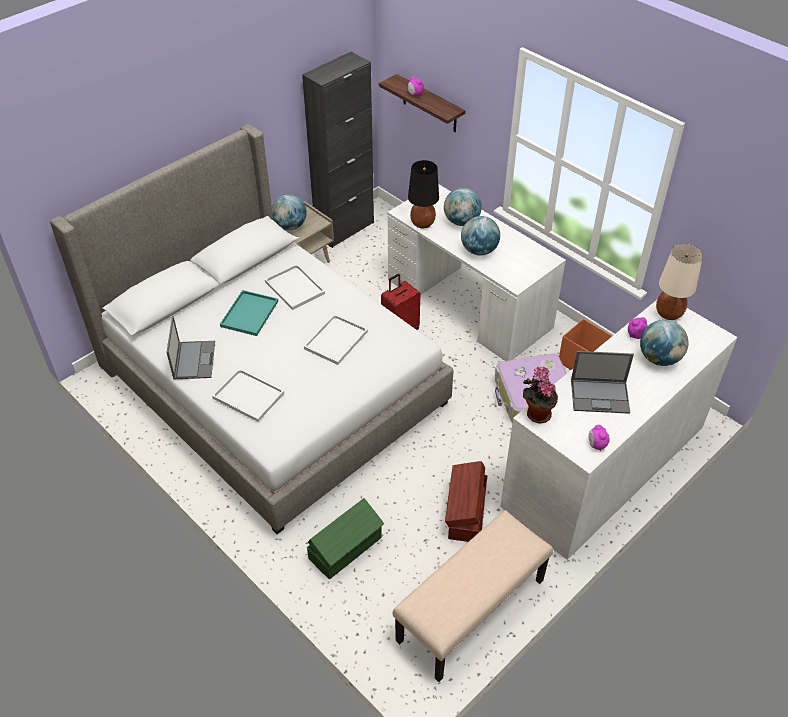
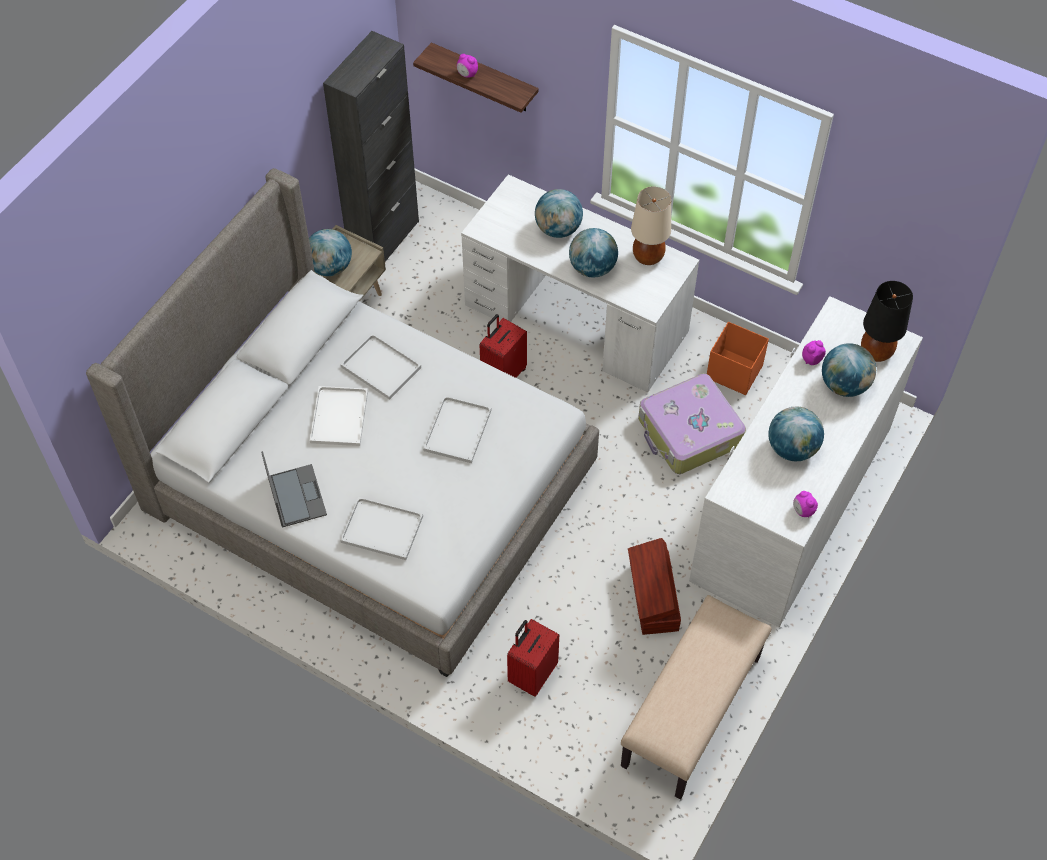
camera: 15 degrees left, 10 degrees up
(249, 314) = (340, 418): turquoise tray -> white tray
(346, 548) = (532, 674): green storage box -> red suitcase
(422, 223) = (510, 241): black table lamp -> black table lamp (875, 352)
(536, 413) = (729, 486): potted plant -> none
(600, 396) = (792, 448): laptop -> globe
(668, 314) = (841, 322): beige table lamp -> beige table lamp (648, 257)

